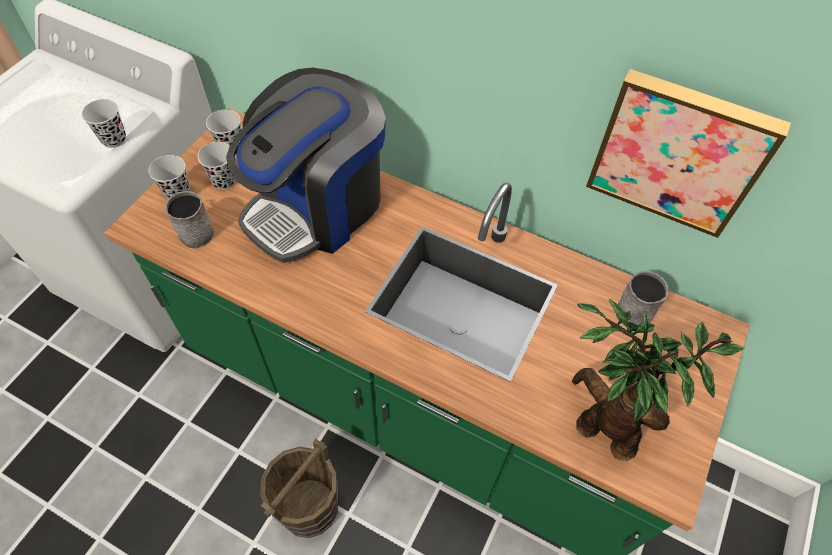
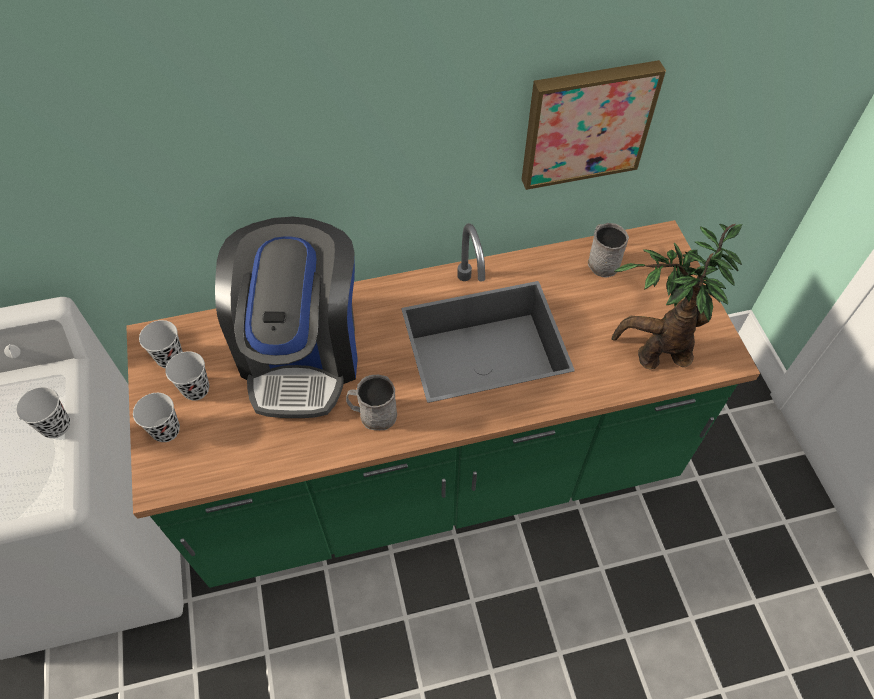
camera: 40 degrees left, 0 degrees up
(193, 231) = (217, 449): grey mug -> grey mug (373, 414)
(309, 506) = (437, 622): brown bucket -> none

